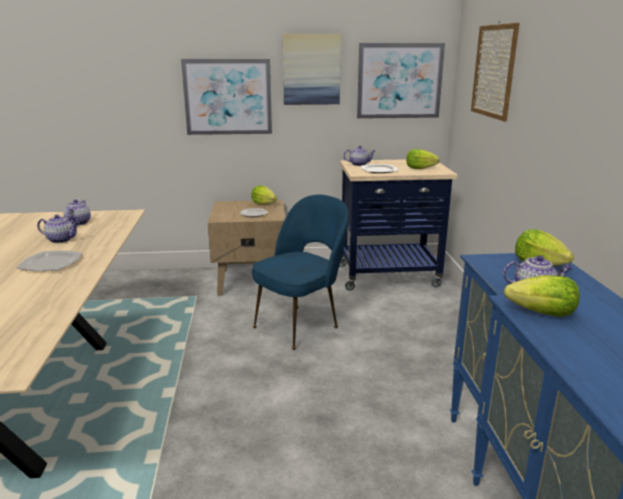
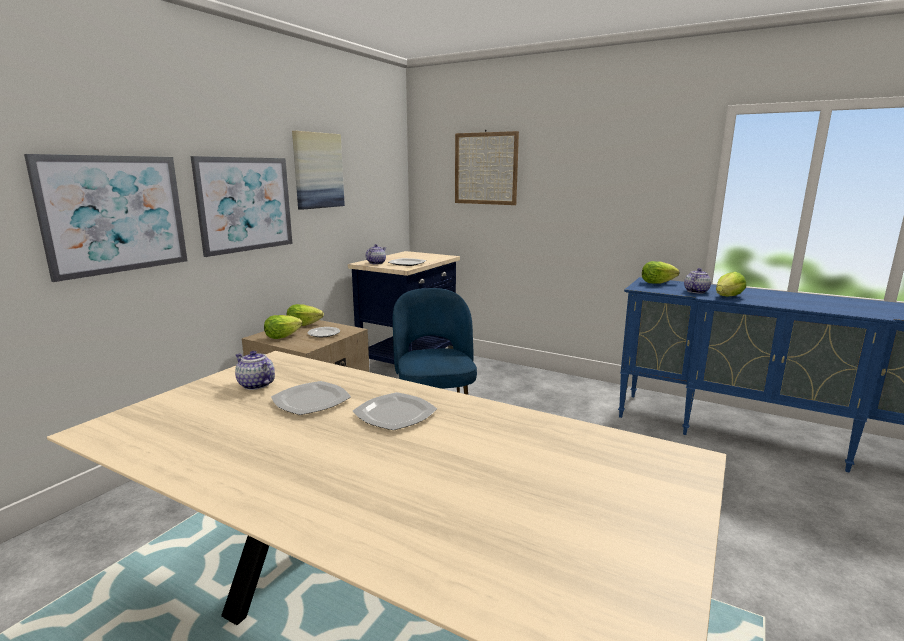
camera: 55 degrees left, 5 degrees down
(61, 240) = (311, 400): teapot -> plate
(399, 81) = (379, 181): picture -> picture (115, 214)
(420, 168) = (426, 257): lettuce -> lettuce (282, 337)

